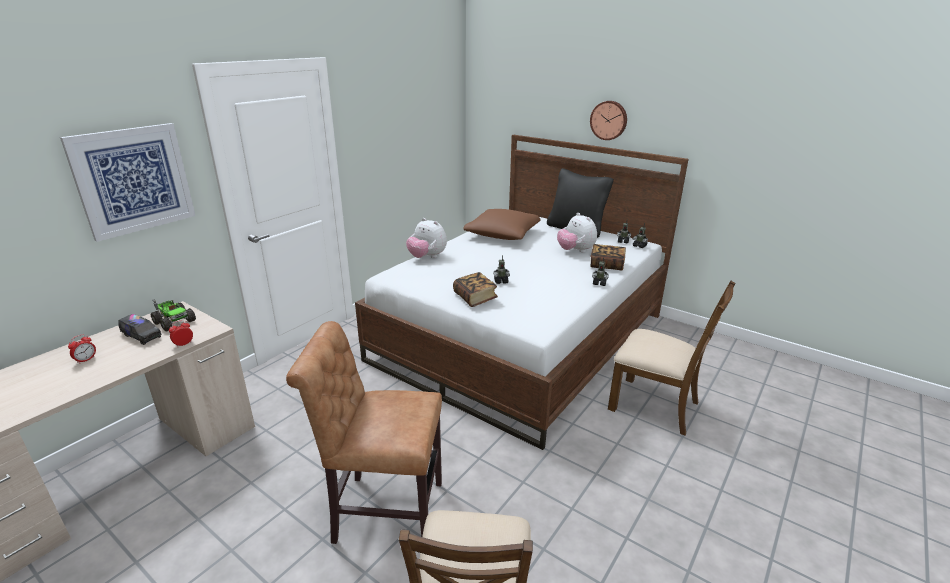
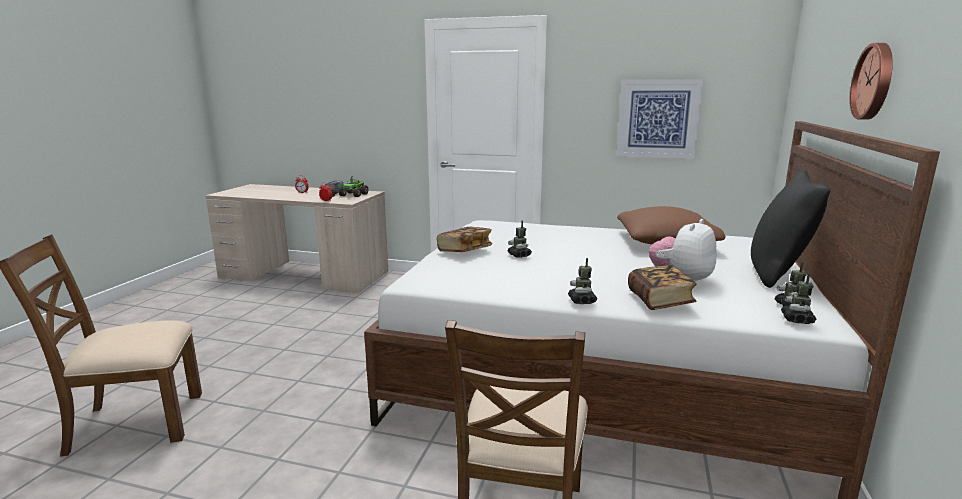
camera: 70 degrees right, 10 degrees down
(133, 180) = (372, 96): picture -> picture (658, 118)
(383, 511) = (271, 358): brown chair -> none
(427, 257) = (543, 226): plush toy -> none

